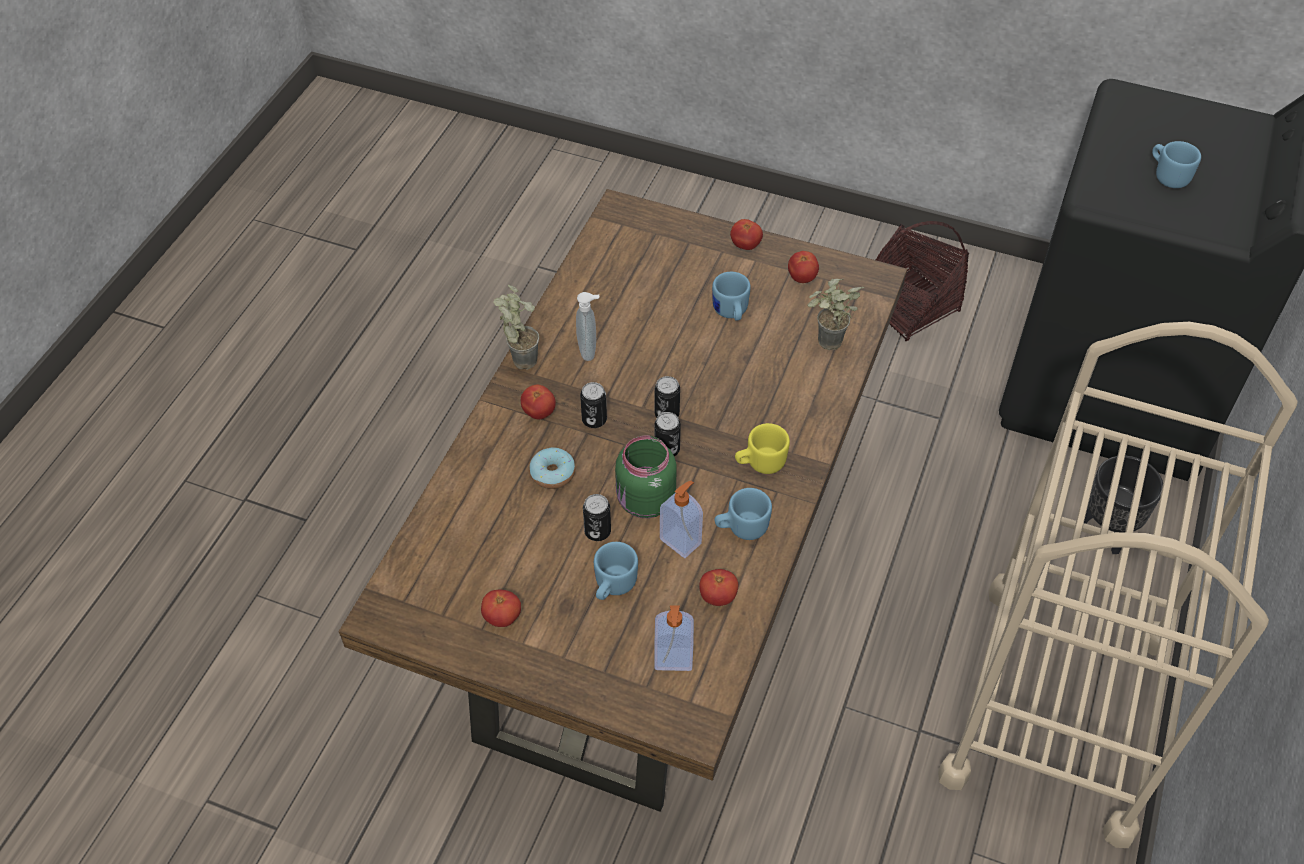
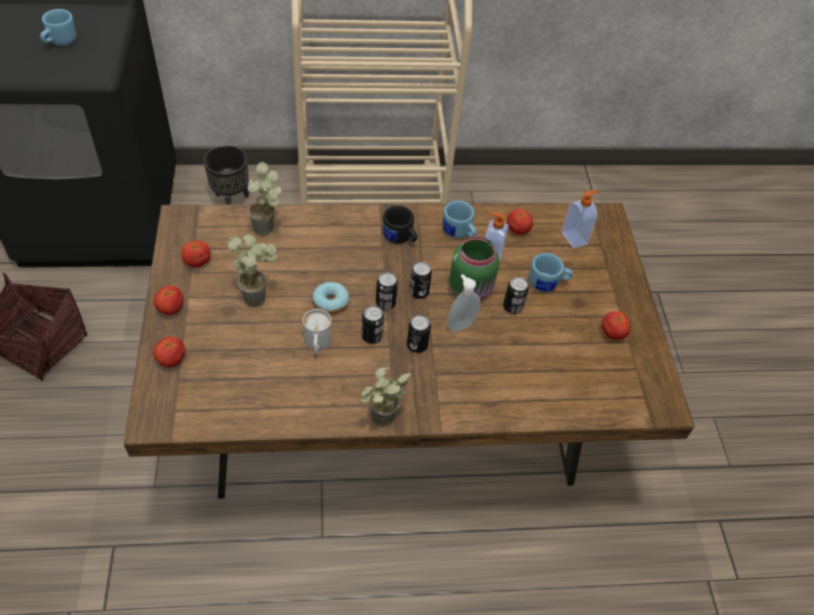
camera: 120 degrees left, 0 degrees up
(539, 412) = (430, 385): tomato -> tomato (171, 360)
(552, 474) = (482, 352): donut -> donut (331, 302)
(589, 350) = (347, 376): soap dispenser -> soap dispenser (460, 324)
(627, 386) = (372, 336): none -> can
(641, 339) = (317, 344): none -> white mug
(730, 313) = (259, 295): blue mug -> potted plant
(759, 463) = (400, 238): yellow mug -> black mug

